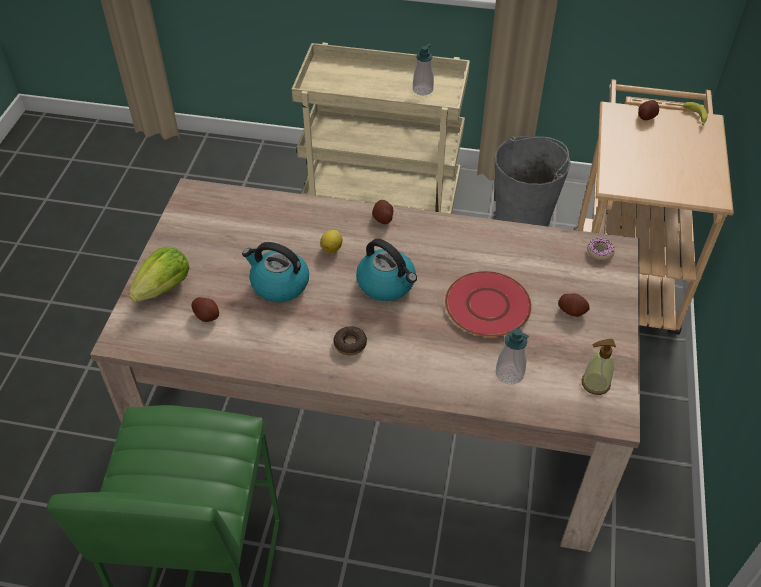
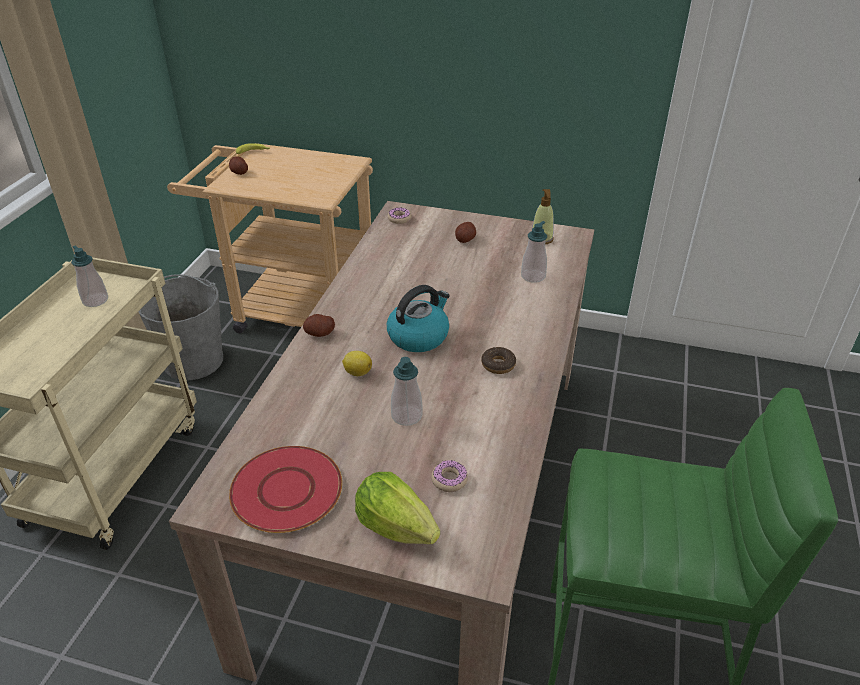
camera: 85 degrees left, 10 degrees down
(207, 315) = (449, 480): potato -> donut
(279, 284) = (406, 416): kettle -> soap dispenser
(487, 305) = (454, 279): red plate -> red plate (286, 490)

